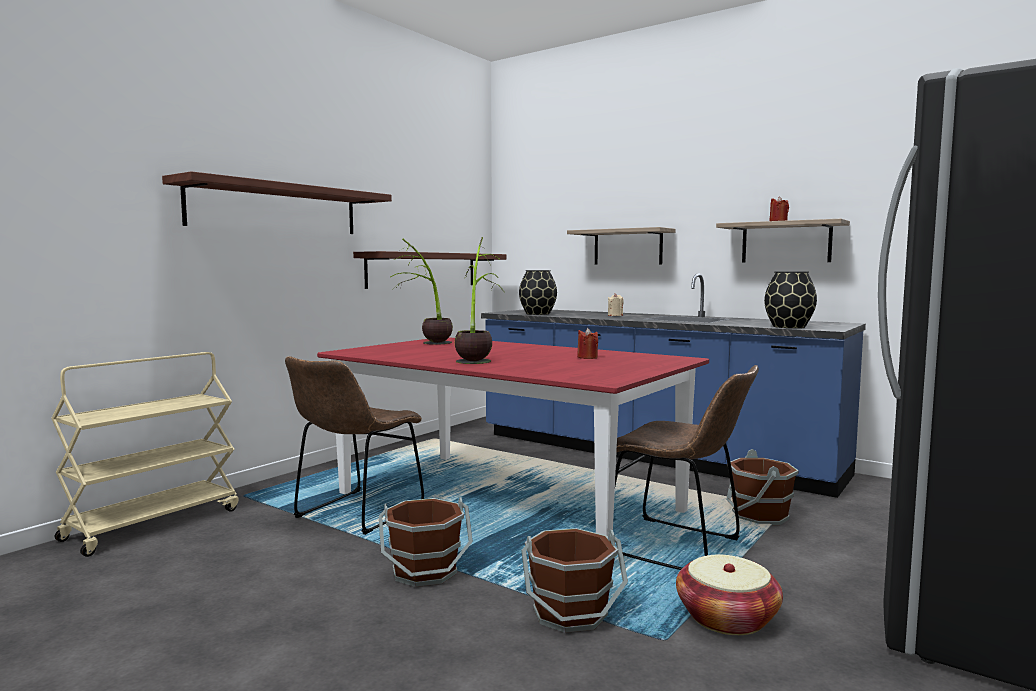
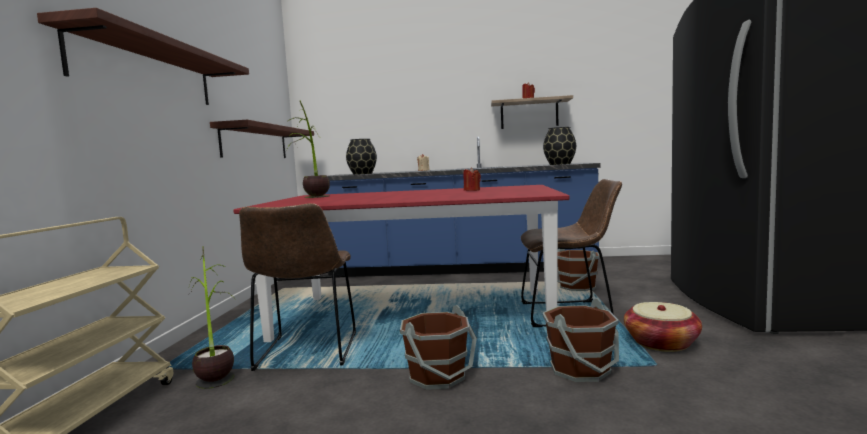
camera: 30 degrees left, 0 degrees up
(478, 358) = (398, 197): potted plant -> potted plant (216, 371)
(627, 247) = (415, 122): shelf -> none

